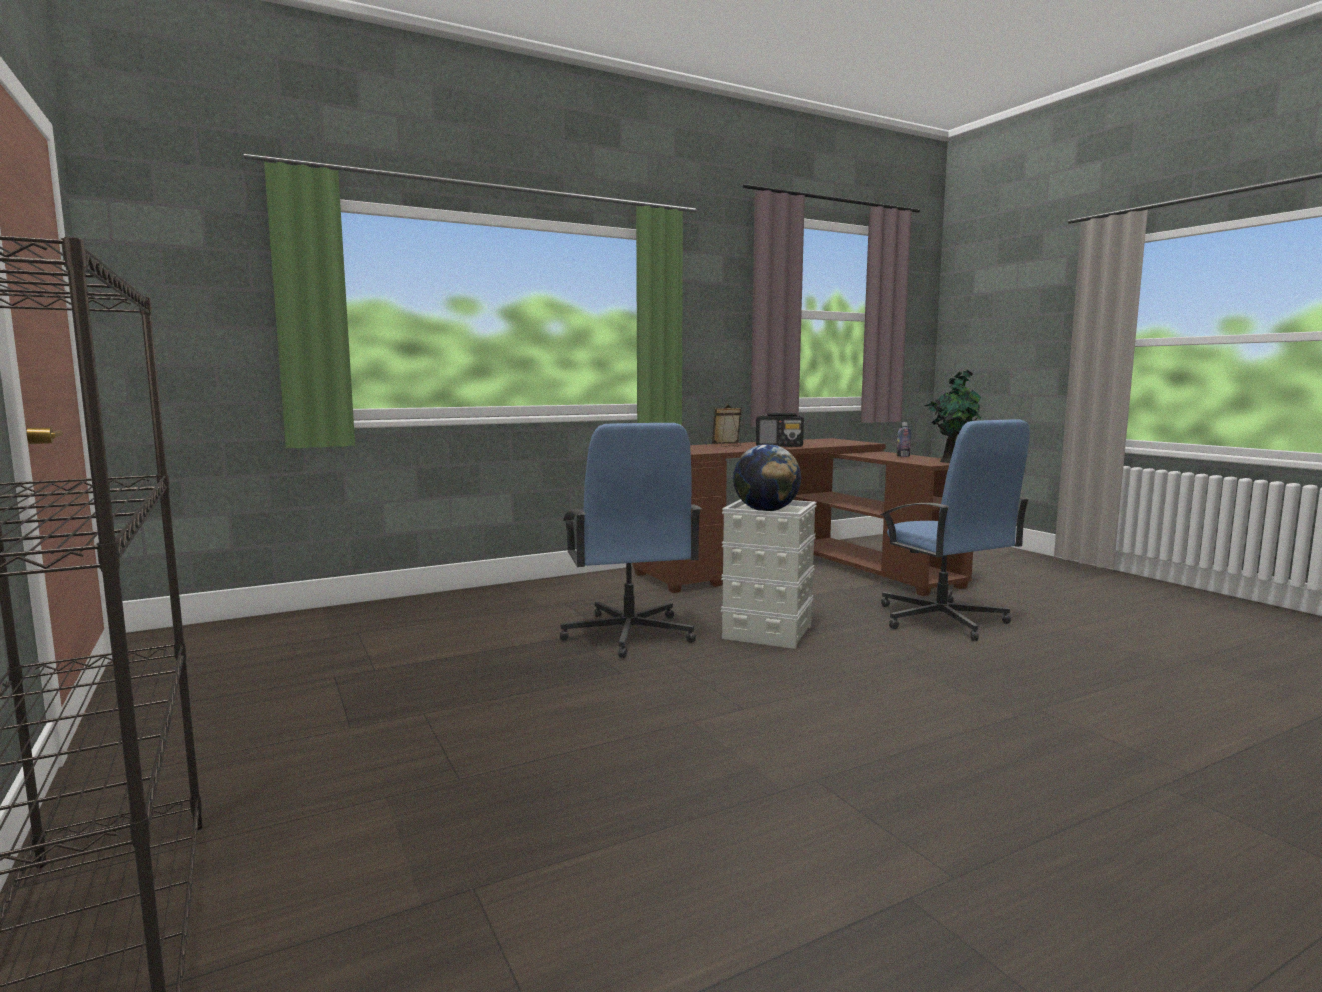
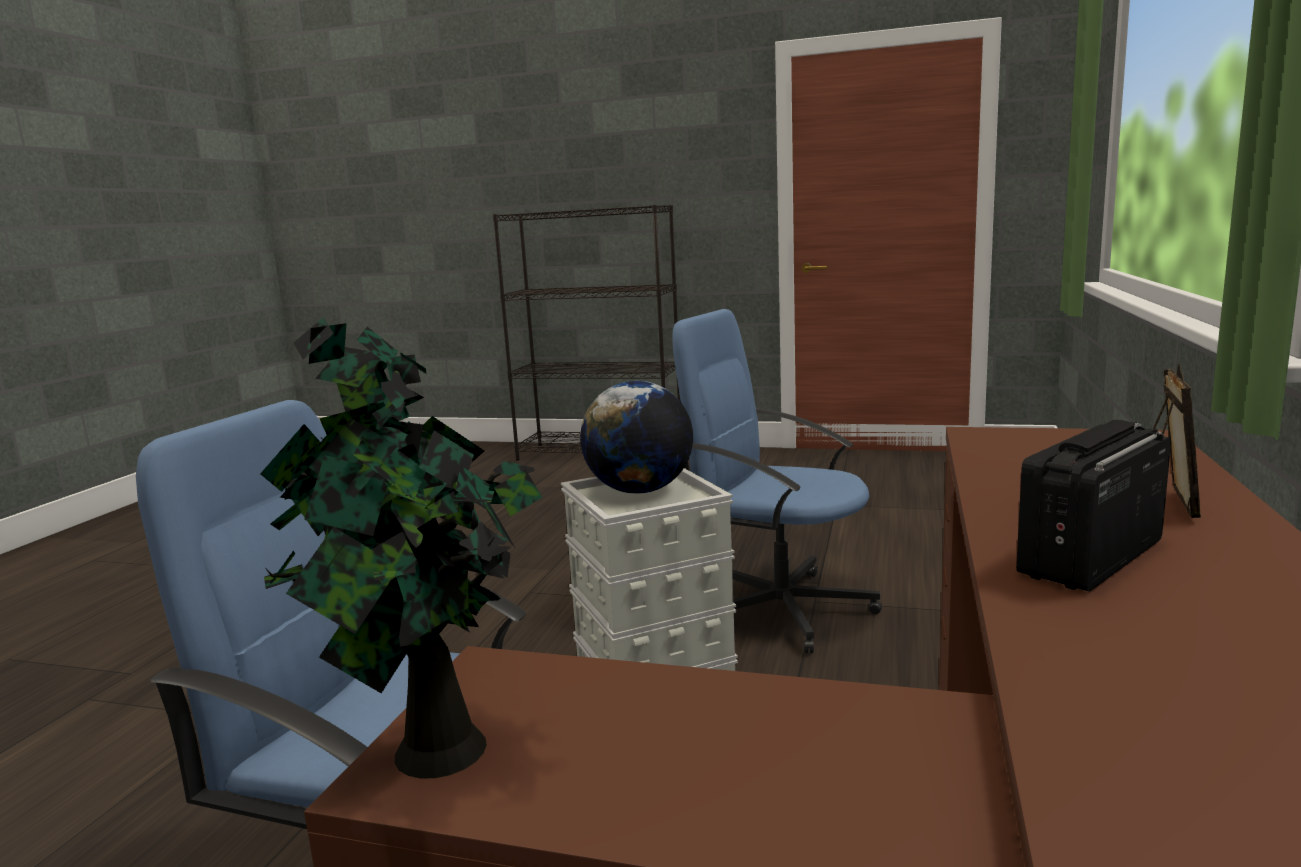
camera: 135 degrees right, 5 degrees up
(903, 456) = (727, 782): bottle -> none

